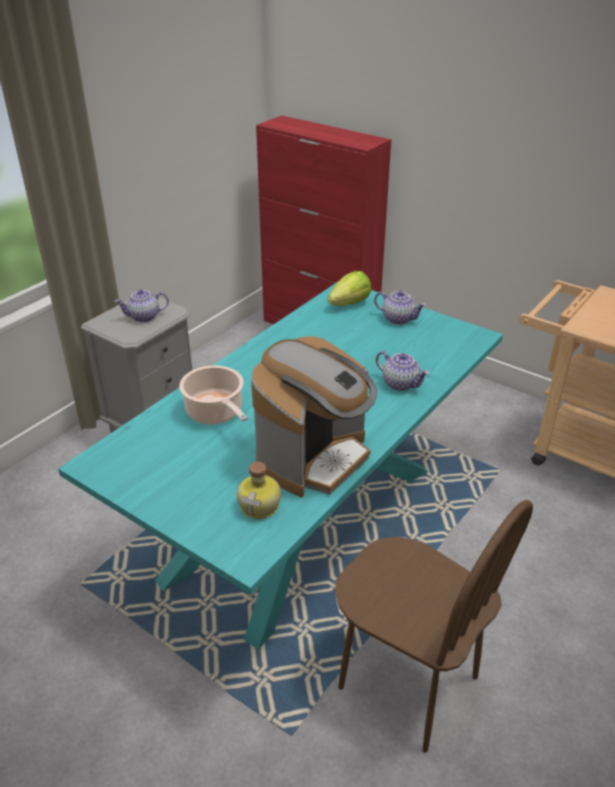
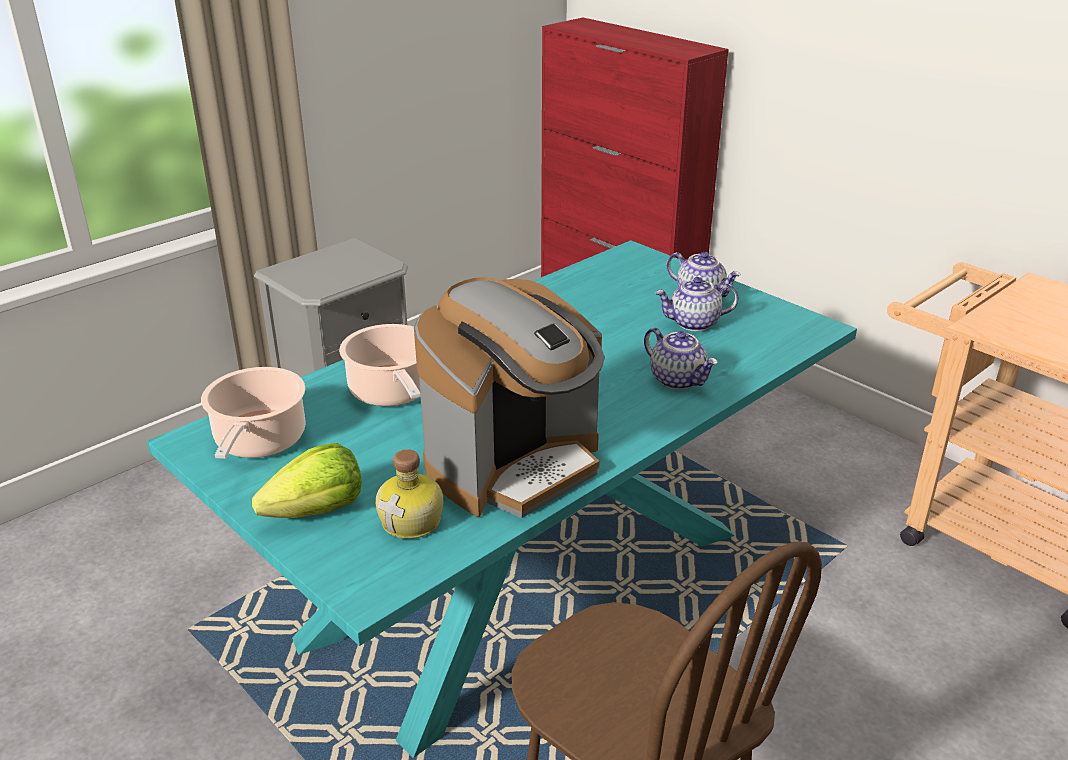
camera: 10 degrees right, 5 degrees down
(137, 460) = (259, 442): none -> cooking pot
(144, 317) = (342, 268): teapot -> teapot (694, 323)
(350, 303) = (634, 271): lettuce -> lettuce (317, 511)

